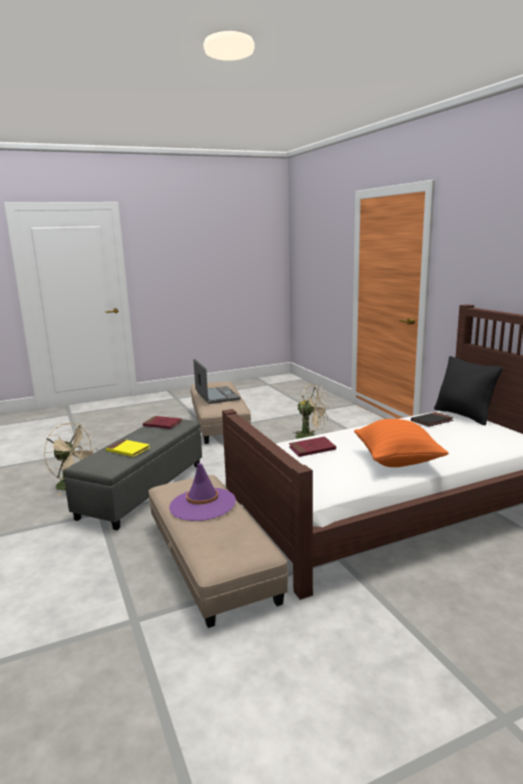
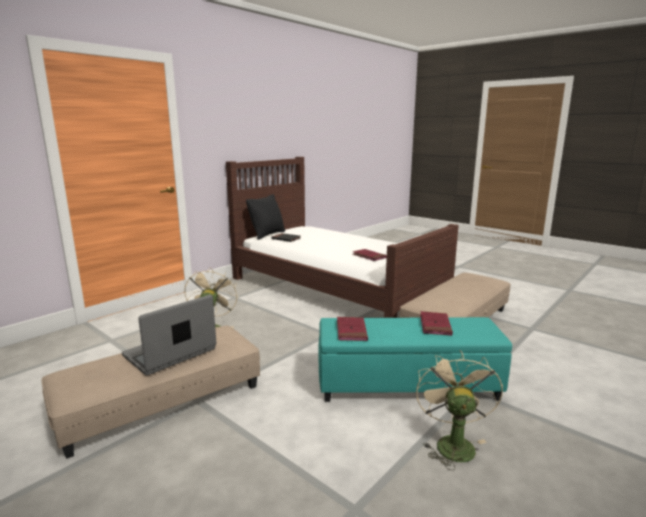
camera: 115 degrees left, 0 degrees up
(128, 450) = (435, 325): yellow book -> red book
(142, 490) = (407, 385): grey ottoman -> turquoise ottoman
(202, 504) = (453, 292): purple hat -> none
(397, 461) = (363, 241): orange pillow -> none

